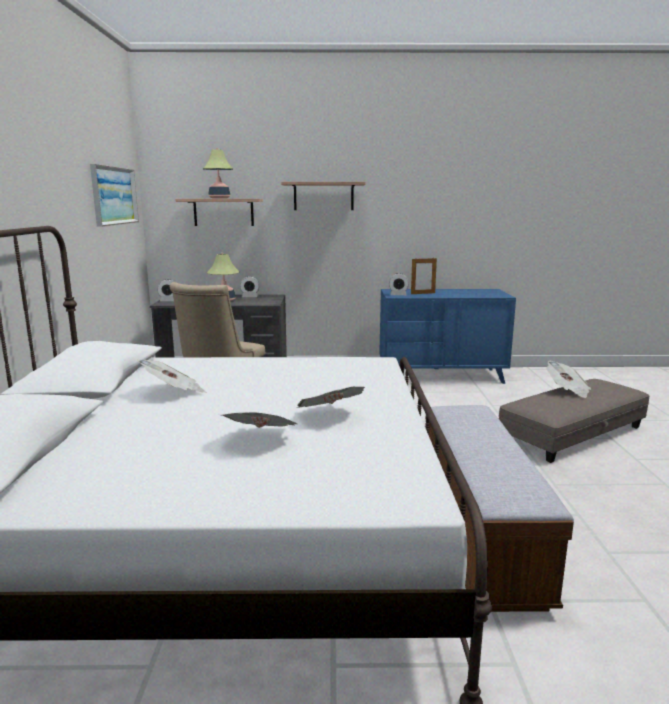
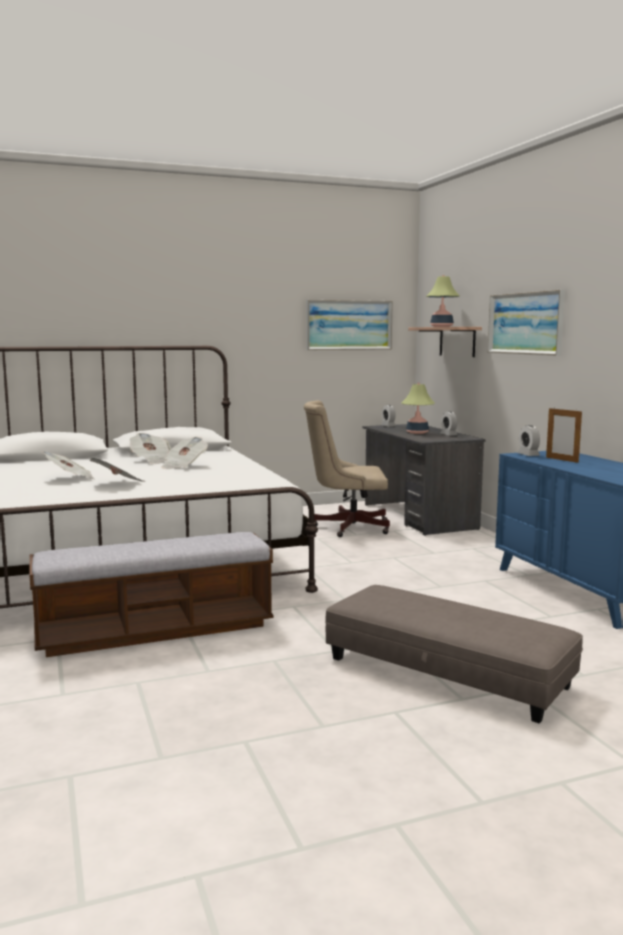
camera: 70 degrees right, 5 degrees down
(323, 196) = (525, 323): shelf -> picture
(567, 390) = (460, 607): newspaper -> newspaper (183, 466)

